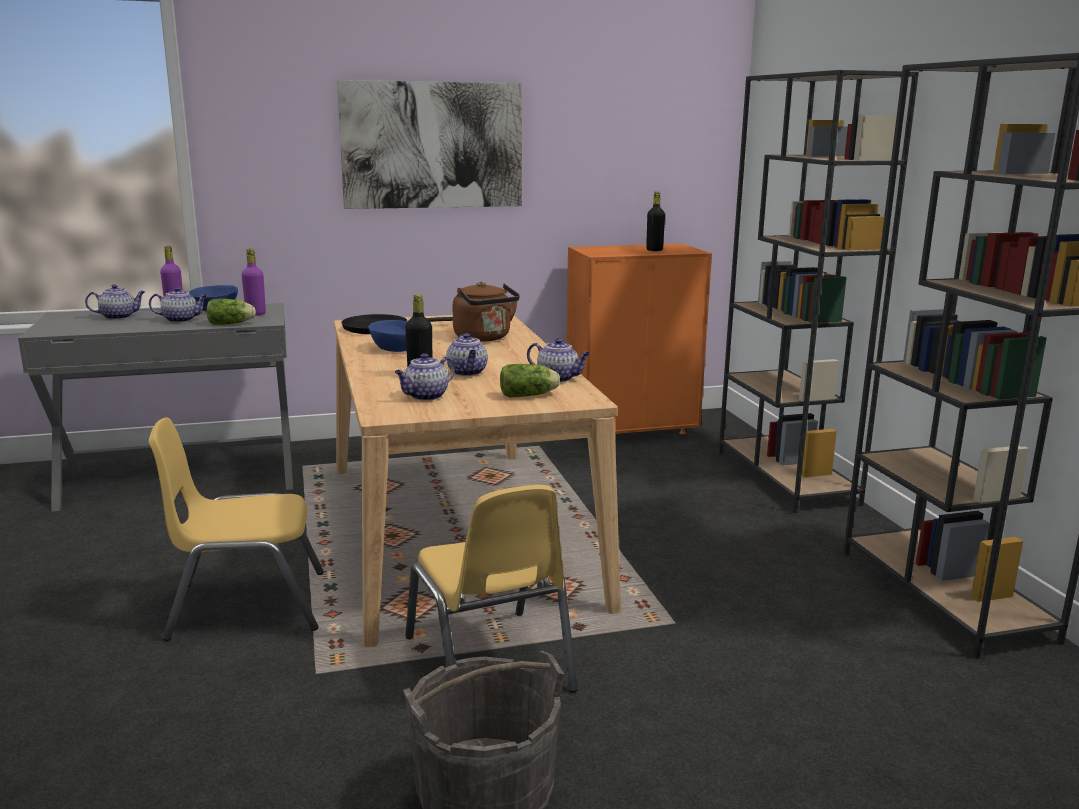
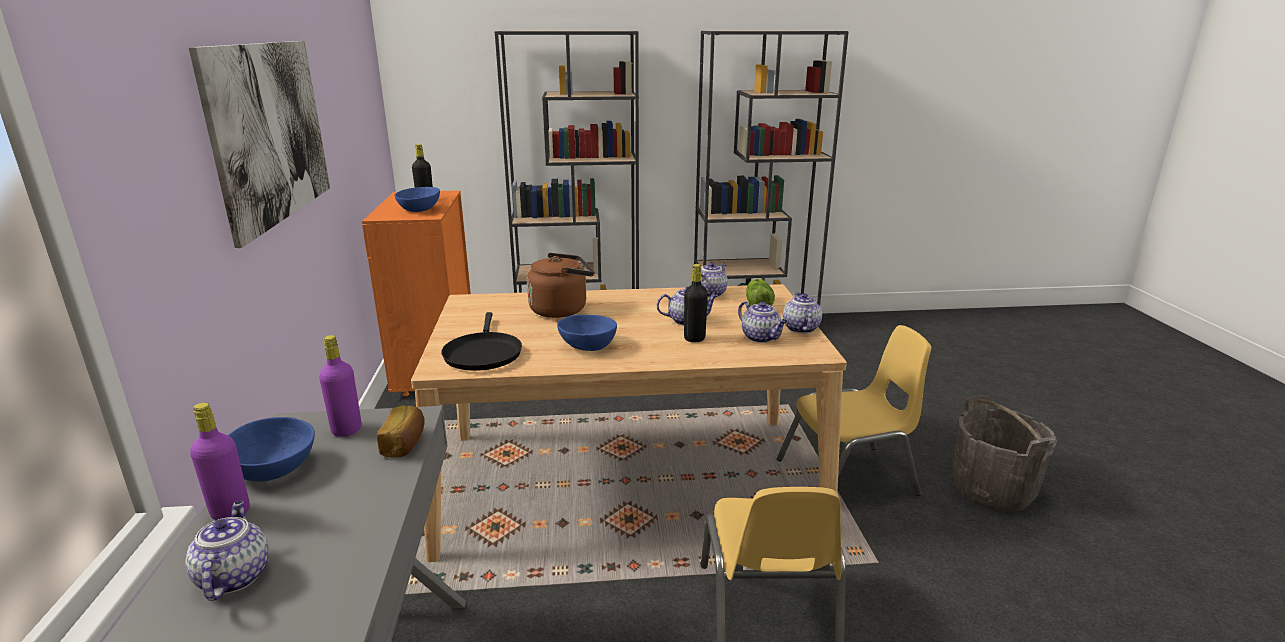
camera: 80 degrees left, 5 degrees up
(181, 320) = (333, 494): teapot -> teapot (800, 328)
(232, 324) = (405, 444): lettuce -> bread
(617, 251) = (419, 210): none -> blue bowl

